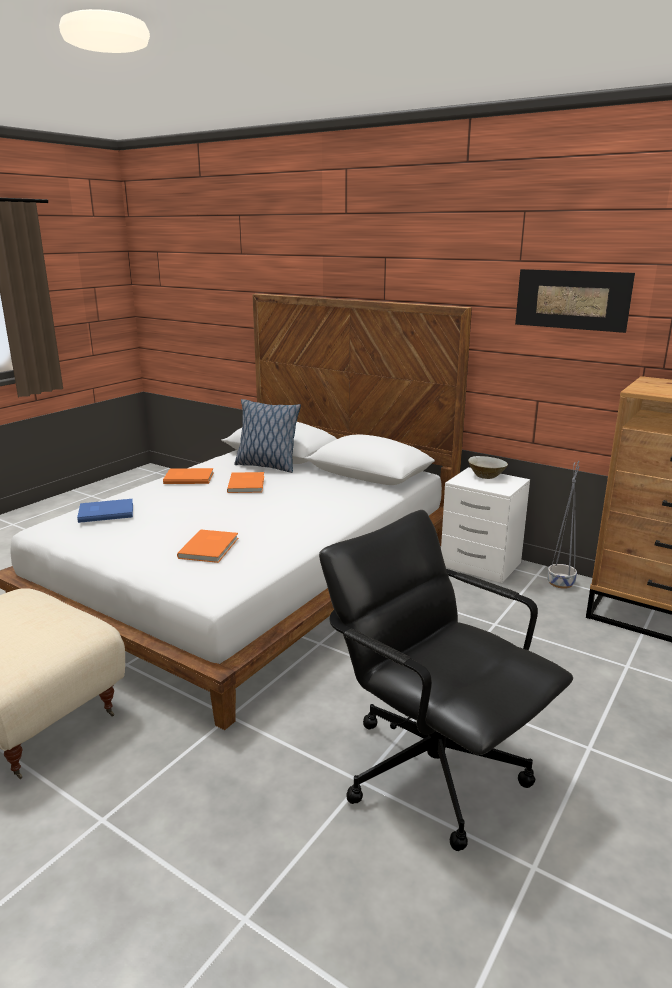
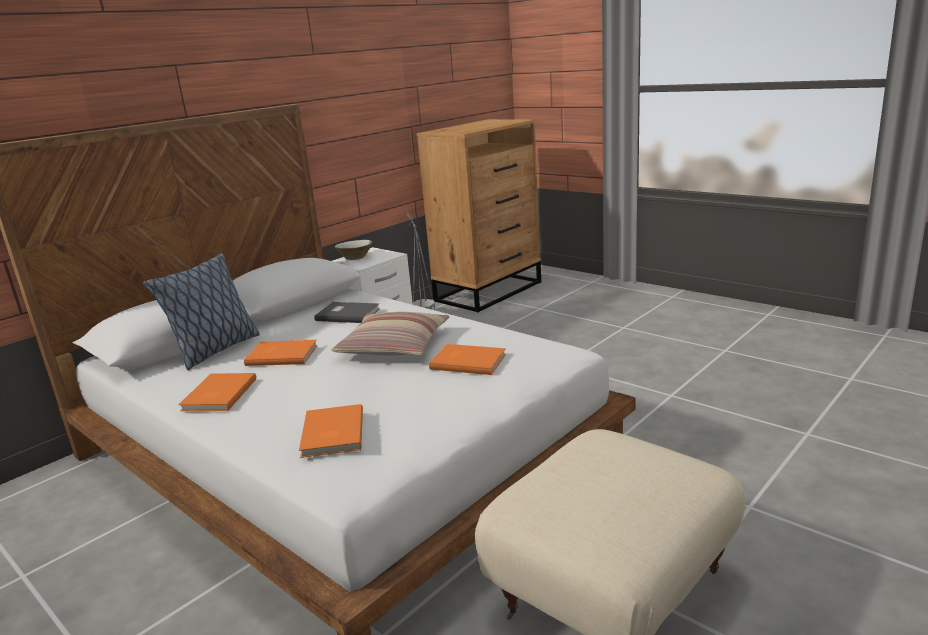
camera: 80 degrees left, 0 degrees up
(105, 512) = (331, 434): blue book -> orange book
(254, 518) = (394, 346): none -> pillow
(332, 494) = (347, 314): none -> grey book
(433, 769) = (653, 371): black office chair -> none
(572, 299) = (360, 83): picture -> none

